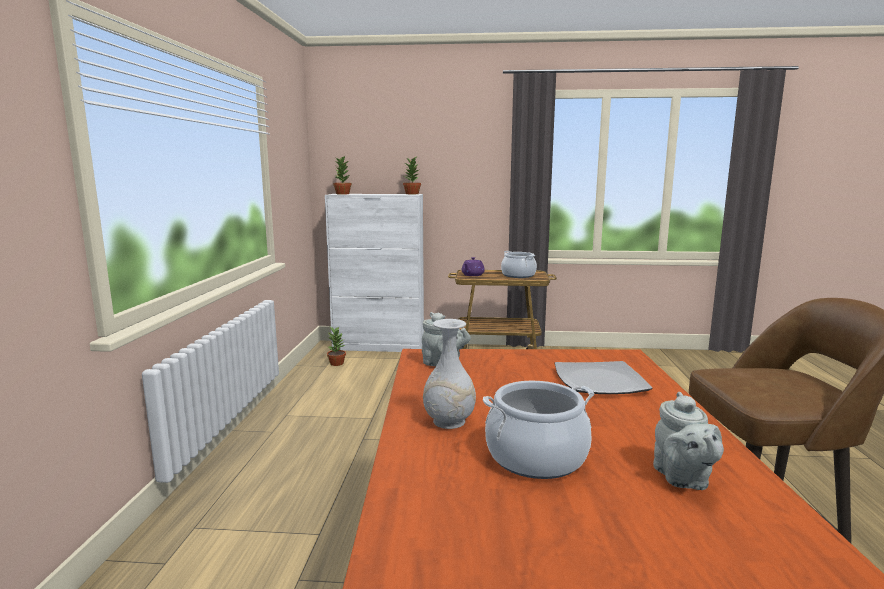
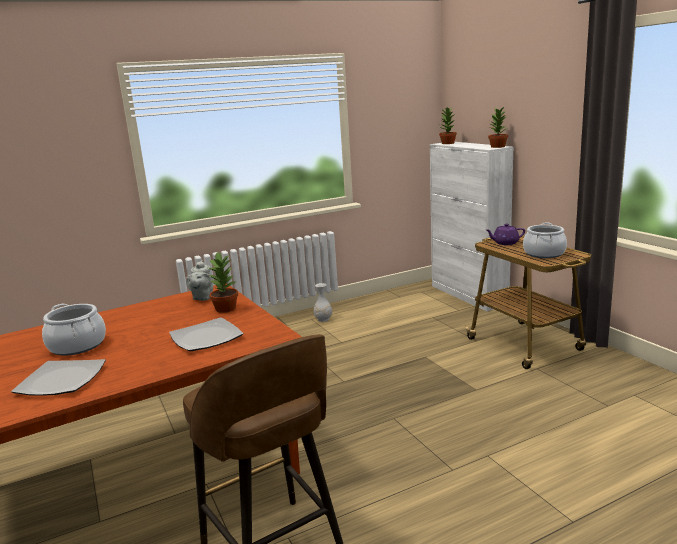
camera: 60 degrees right, 5 degrees up
(336, 363) = (411, 297): potted plant -> potted plant (226, 308)
(449, 422) = (113, 320): white vase -> white vase (323, 319)
(682, 479) = (62, 380): grey teapot -> plate

